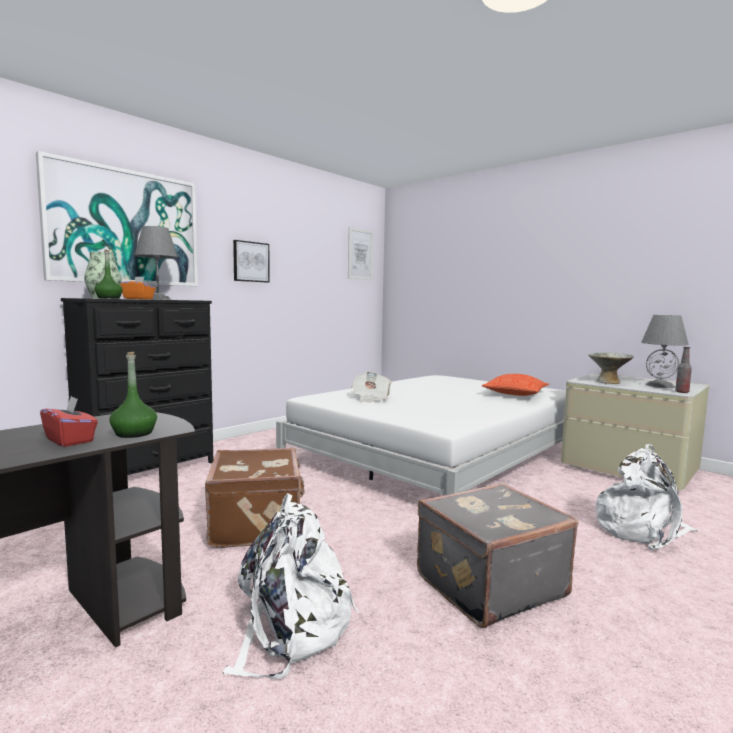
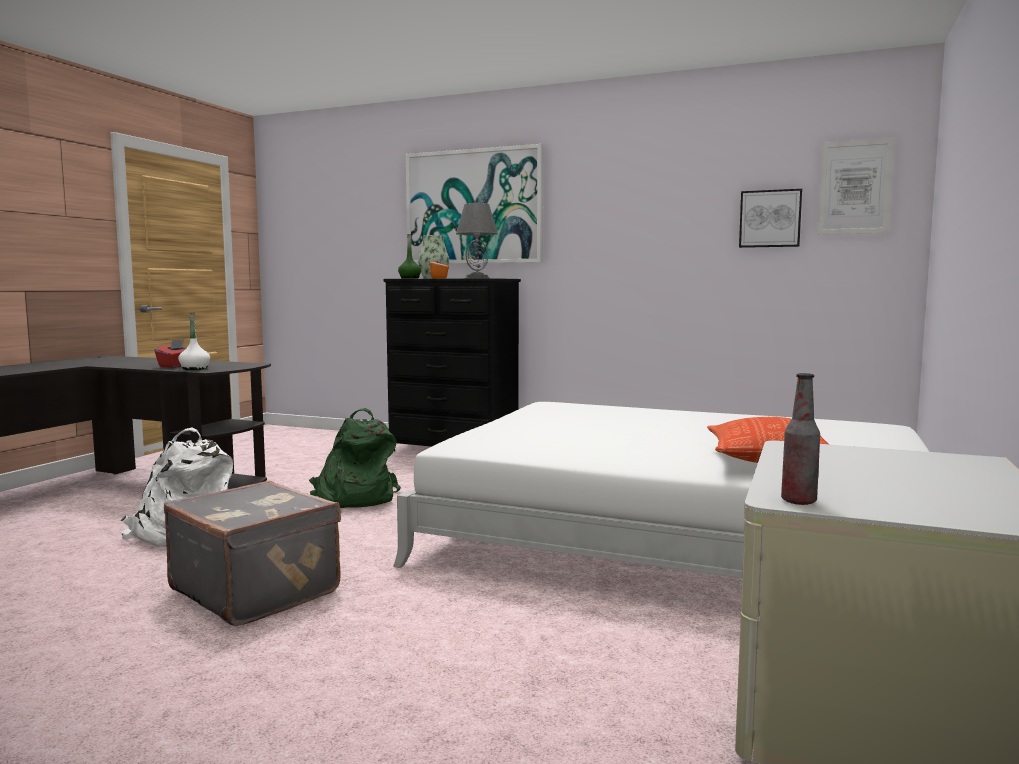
camera: 70 degrees right, 0 degrees up
(134, 433) = (194, 368): green bottle -> white bottle
(251, 262) = (619, 226): picture -> picture (770, 218)
(258, 524) = (355, 498): brown suitcase -> green backpack
(371, 398) = (584, 416): newspaper -> none
(608, 382) = (831, 460): grey bowl -> none
(642, 530) = (468, 694): white backpack -> none
(660, 385) = (887, 492): grey table lamp -> none

